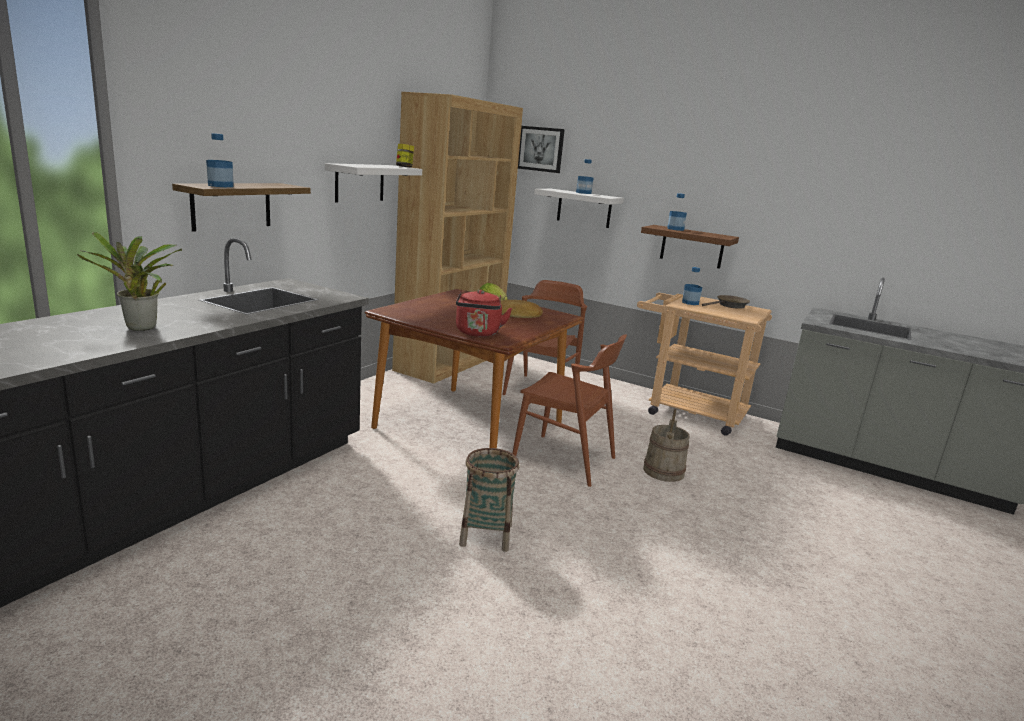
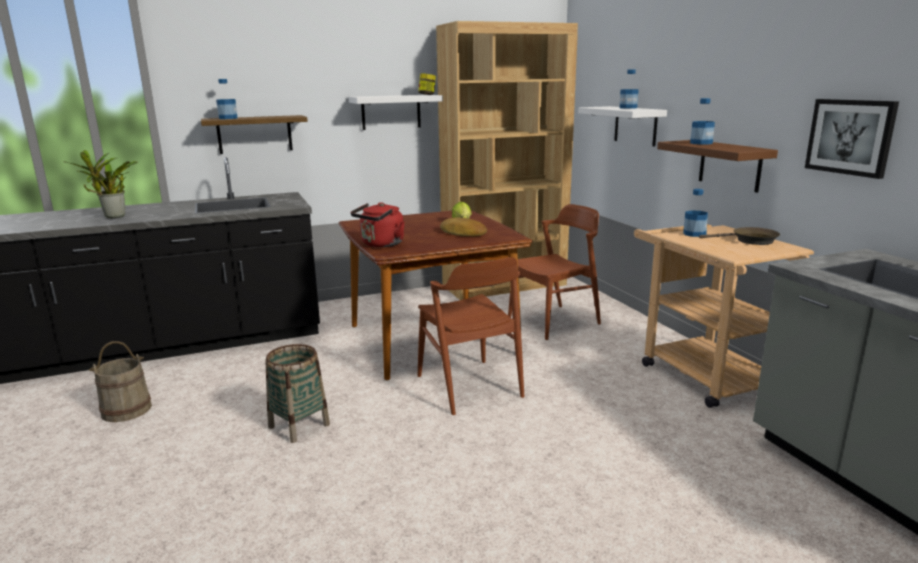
camera: 40 degrees right, 0 degrees up
(540, 149) = (602, 64): picture -> picture (850, 137)
(664, 471) = (556, 423): beige bucket -> beige bucket (126, 410)

